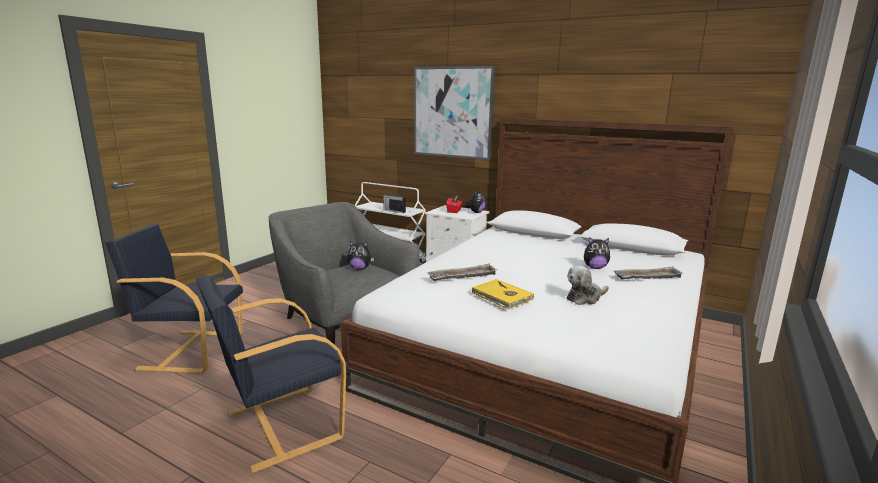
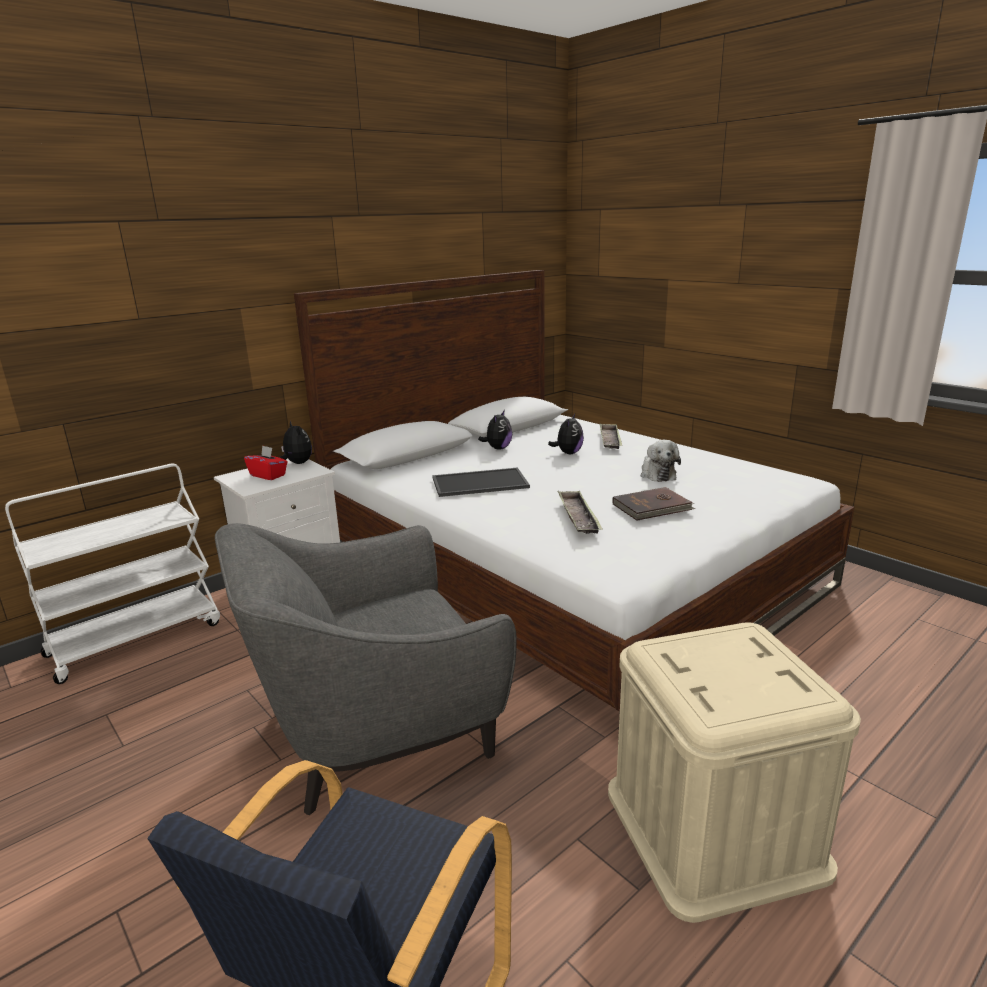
camera: 70 degrees left, 5 degrees up
(281, 425) = (714, 828): black armchair -> beige storage box
(360, 268) = (391, 614): plush toy -> plush toy (498, 448)
(394, 211) = (146, 528): radio -> none
(453, 112) = (190, 296): picture -> none
(500, 251) = (479, 483): none -> tray
(501, 297) = (653, 507): yellow book -> brown book

